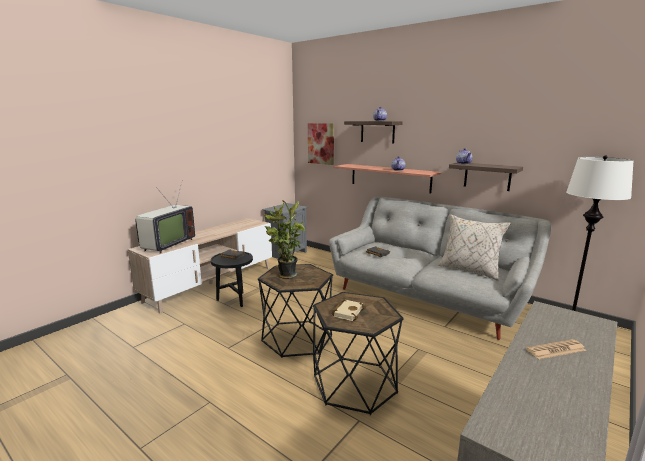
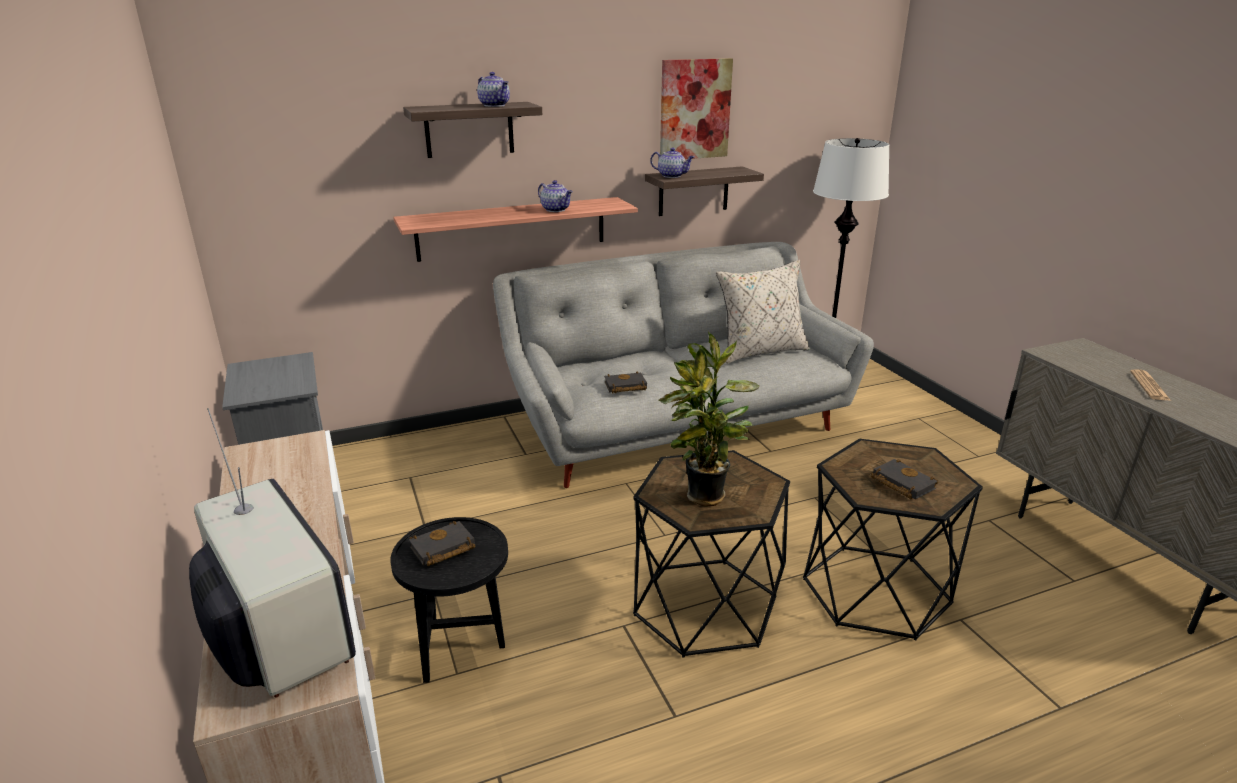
camera: 60 degrees left, 10 degrees up
(321, 143) = (297, 176): picture -> picture (694, 109)
(347, 312) = (900, 483): beige book -> black book

